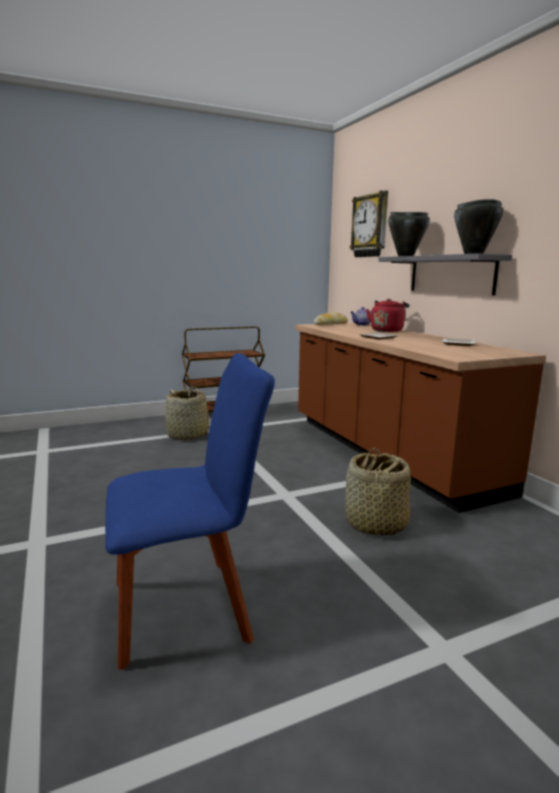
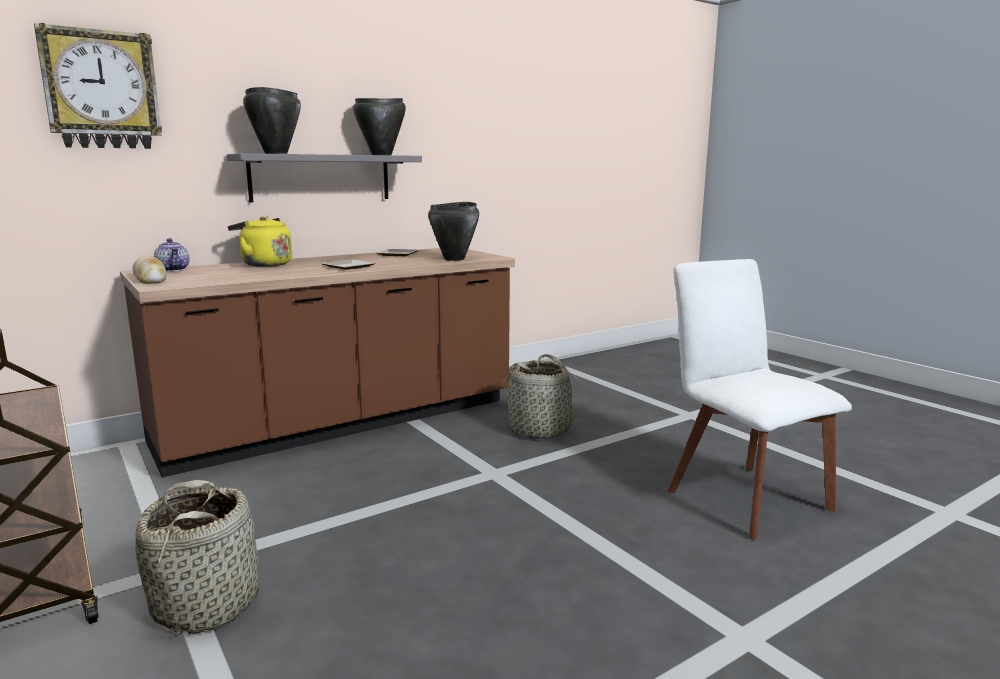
camera: 100 degrees left, 0 degrees up
(189, 607) = (743, 496): blue chair -> white chair
(387, 330) = (264, 264): red kettle -> yellow kettle
(435, 351) = (455, 259): none -> black cooking pot

